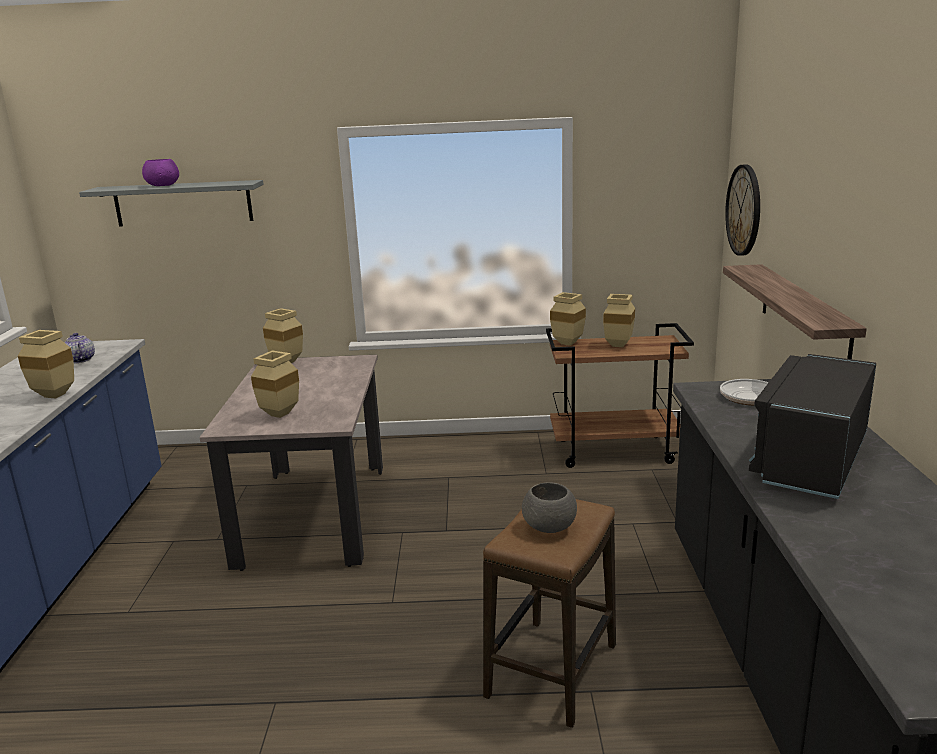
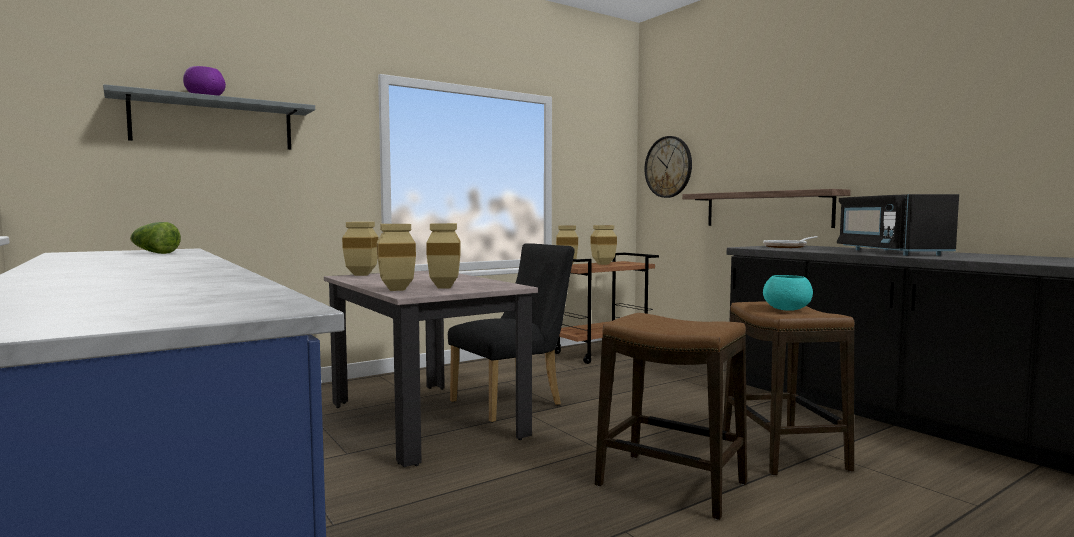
camera: 35 degrees left, 15 degrees down
(57, 395) = (203, 259): beige vase -> beige vase (398, 289)
(80, 360) = (154, 253): teapot -> lettuce
(382, 669) = (671, 484): none -> stool
(412, 512) = (513, 402): none -> black chair
(549, 527) = (787, 309): grey bowl -> turquoise bowl

